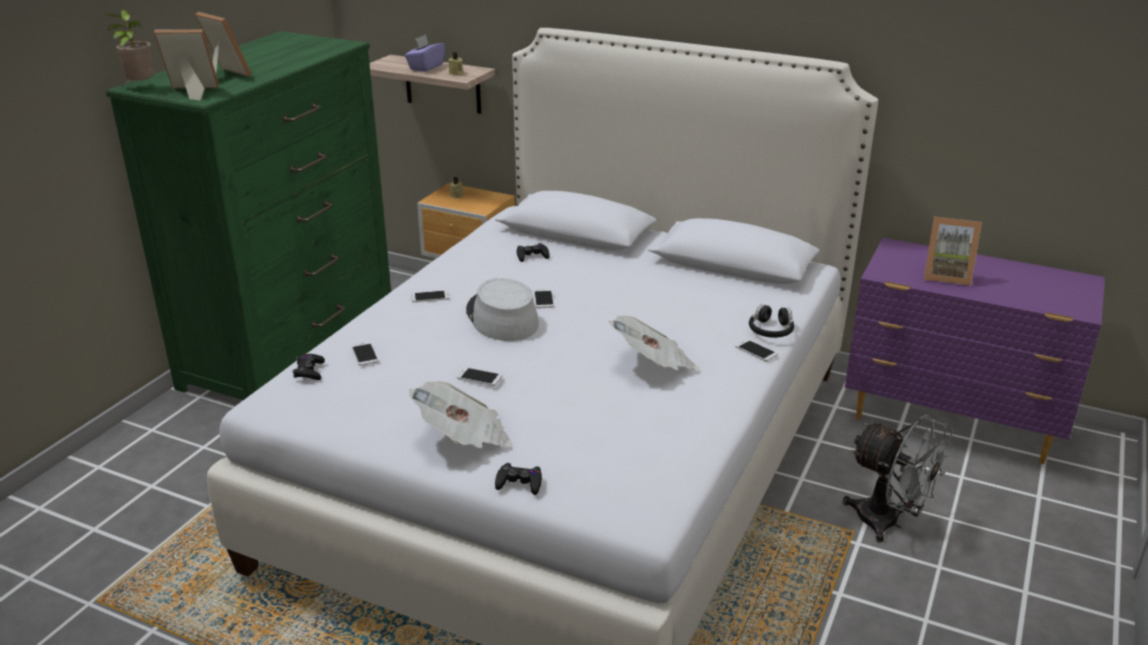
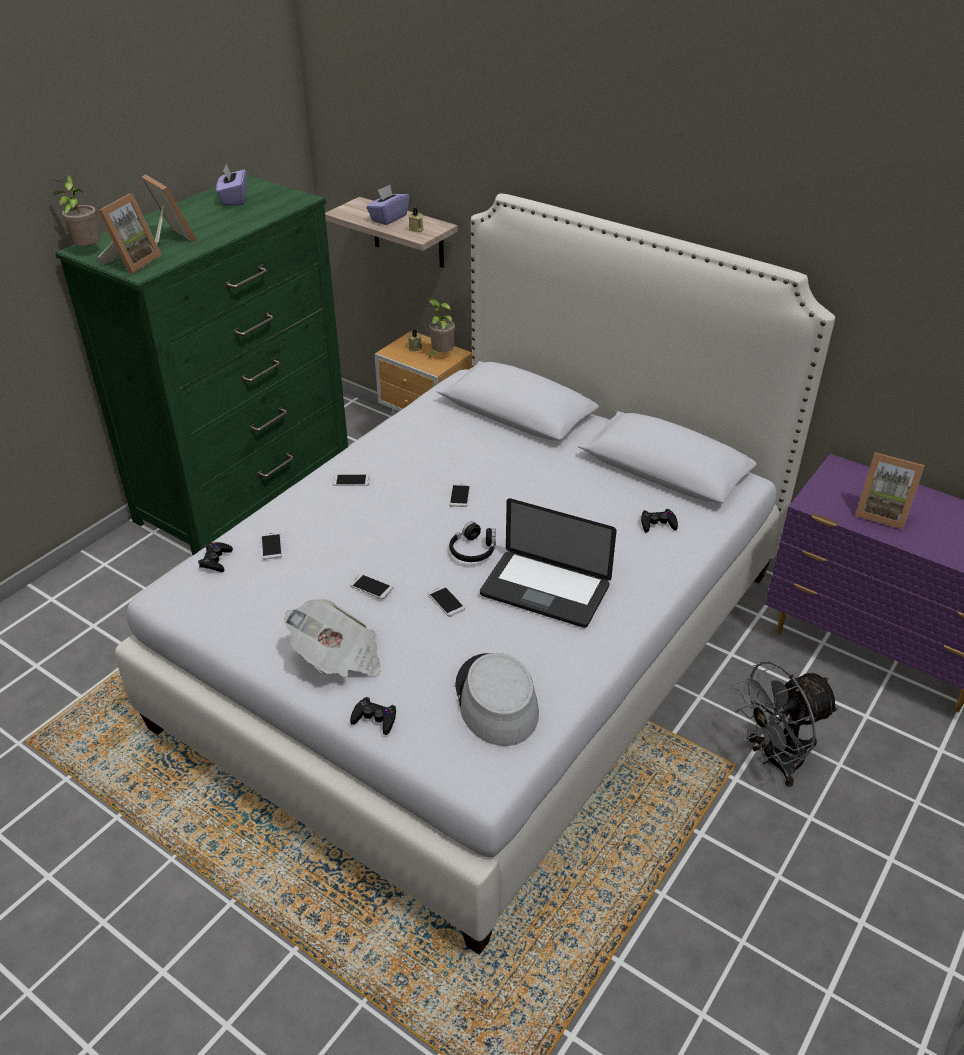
camera: 10 degrees right, 10 degrees up
(191, 92) = (132, 262): picture frame -> picture frame turned 105 degrees clockwise
(277, 47) = (234, 199): none -> purple tissue box
(484, 199) = (441, 355): none -> potted plant
(501, 318) = (412, 515): grey hat -> grey hat (495, 700)
(532, 256) = (464, 438): black game controller -> black game controller (658, 524)
(654, 364) = (545, 590): newspaper -> laptop
(756, 351) = (653, 584): phone -> phone (446, 601)
(771, 330) = (676, 560): black headphones -> black headphones (473, 550)
(888, 523) = (774, 760): grey fan -> grey fan turned 105 degrees clockwise

